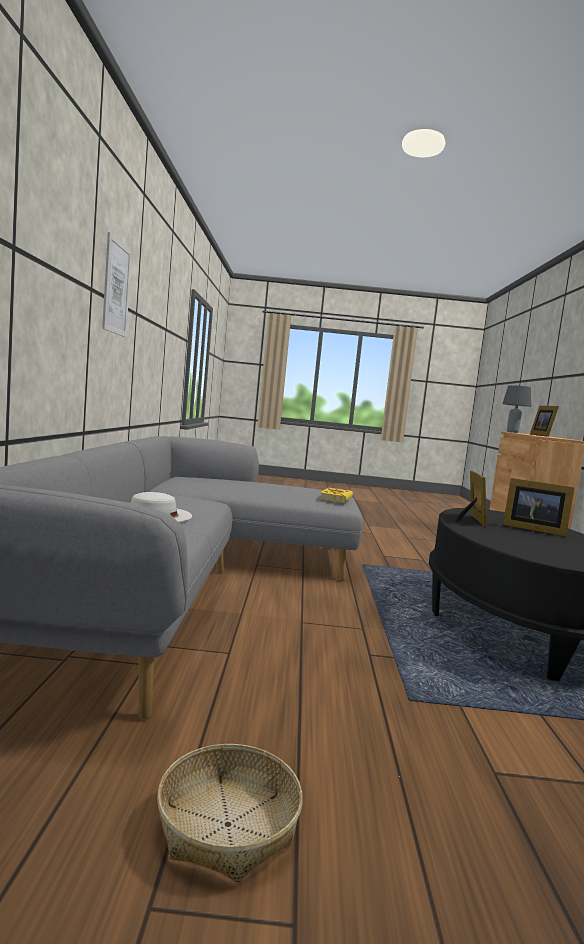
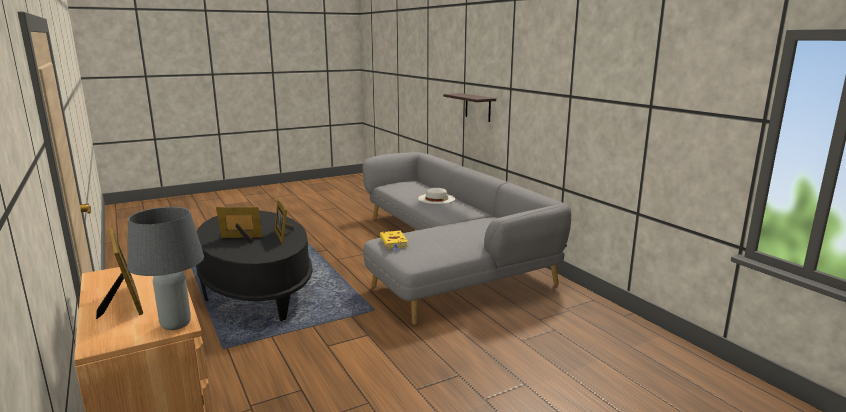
camera: 150 degrees right, 10 degrees up
(49, 316) = (478, 107): none -> shelf
(116, 288) = (532, 83): picture -> none
(227, 825) = (335, 214): basket -> none

